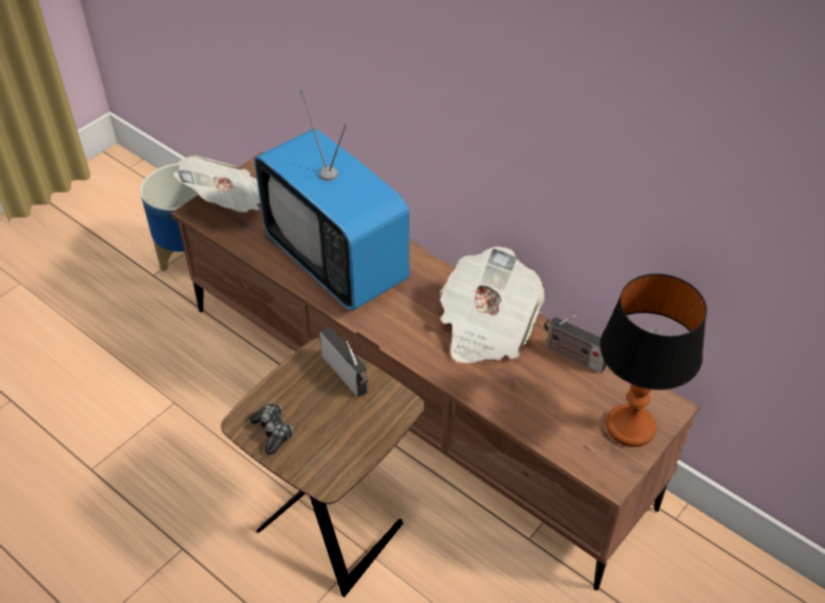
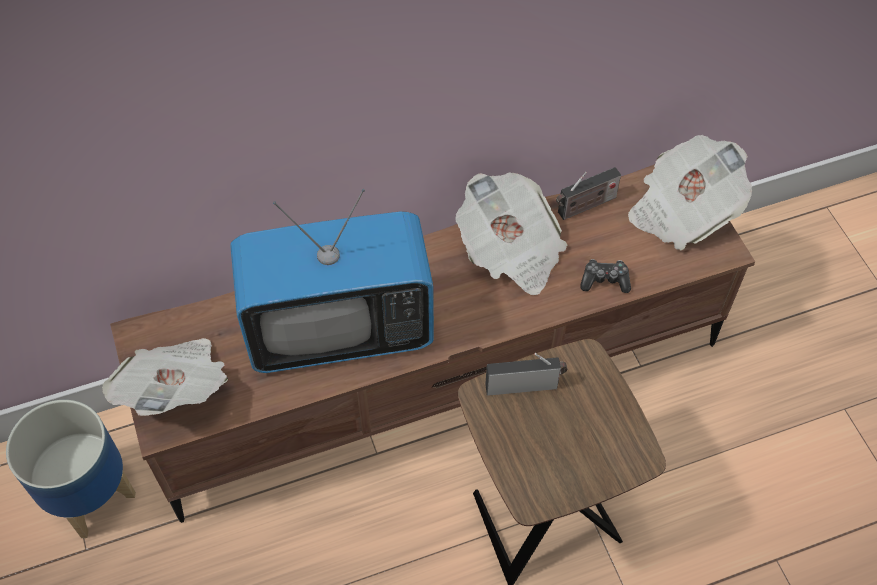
camera: 60 degrees left, 10 degrees up
(273, 432) = (557, 479): game controller -> game controller (604, 280)
(629, 427) = (682, 210): table lamp -> newspaper

